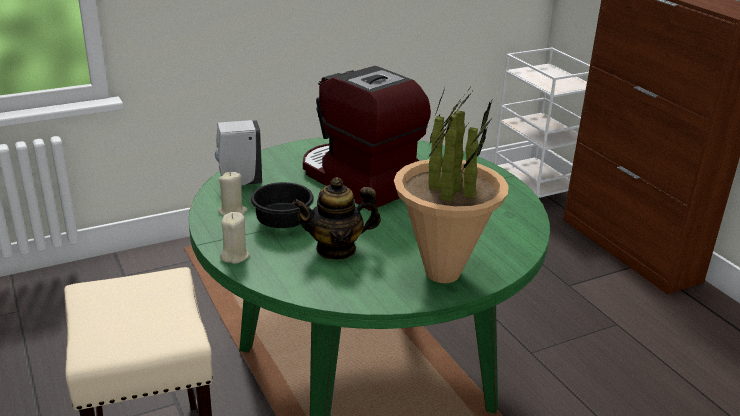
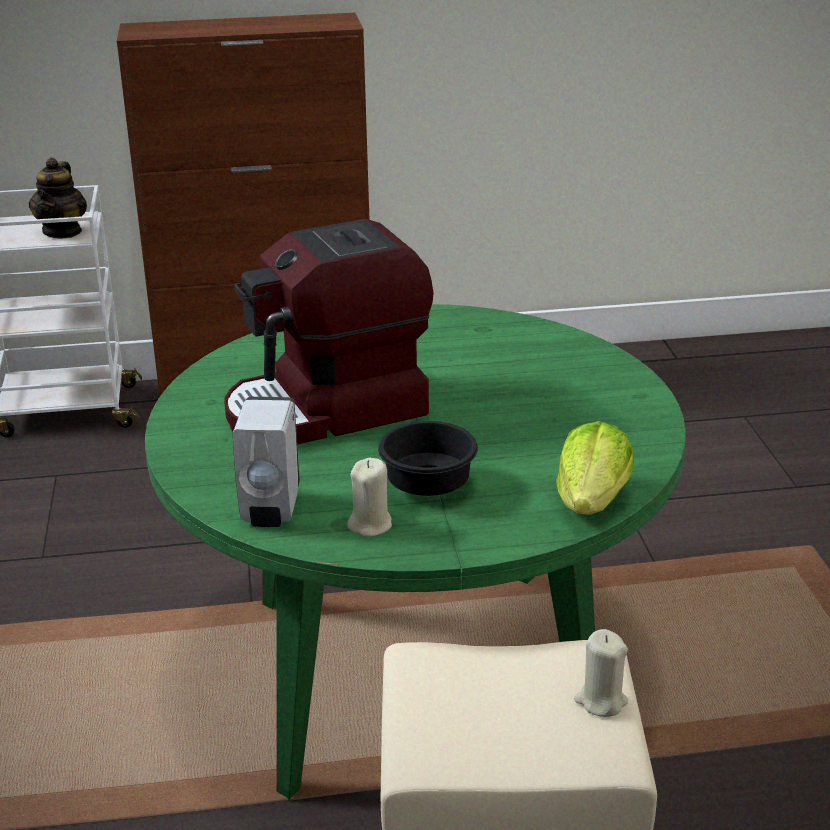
camera: 70 degrees left, 0 degrees up
(234, 256) = (509, 535): beige candle -> beige candle (601, 701)
(286, 281) = (592, 501): none -> lettuce
(336, 249) = (521, 454): teapot -> teapot (62, 232)
(442, 273) = (605, 394): potted plant -> none

